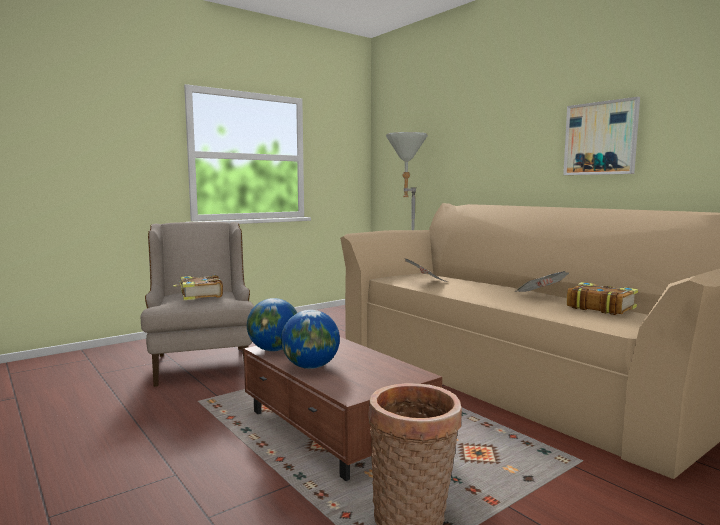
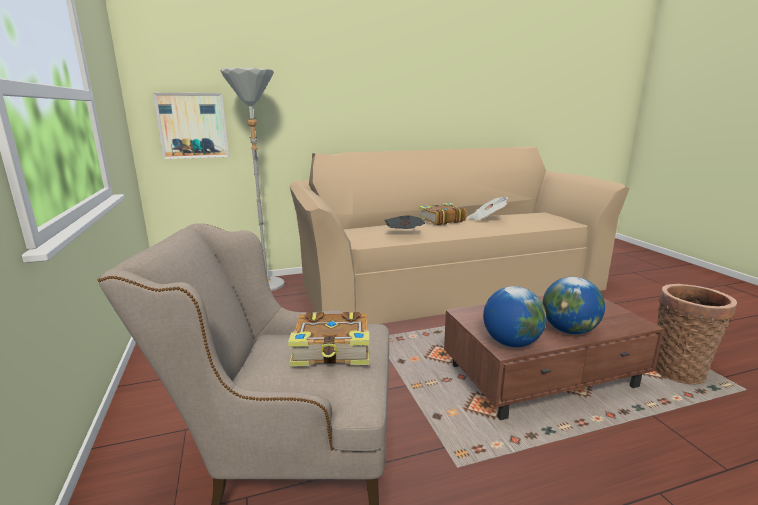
camera: 70 degrees left, 10 degrees up
(600, 138) = (436, 94): picture -> picture (193, 126)
(600, 307) = (521, 215): book -> book (441, 220)

